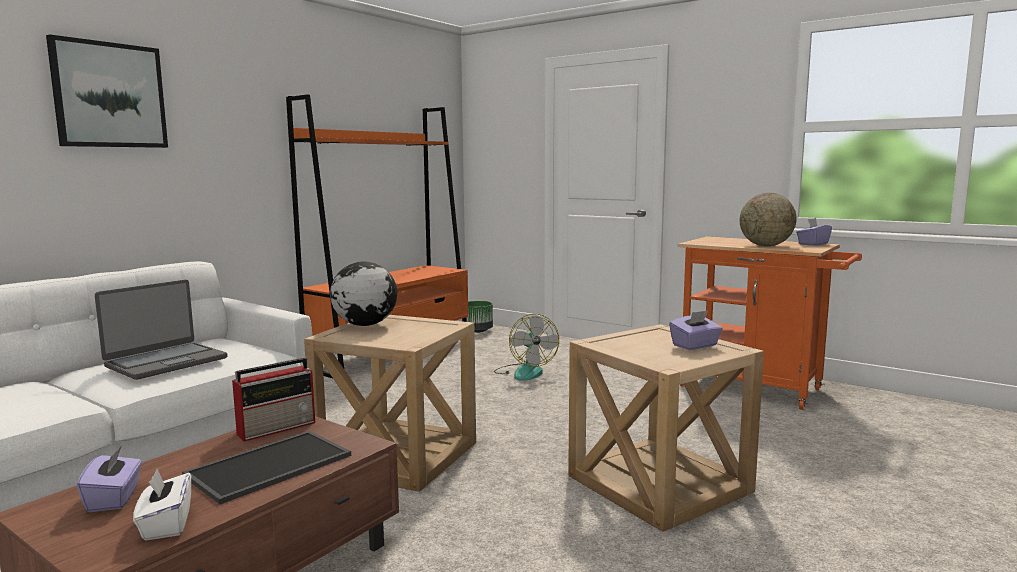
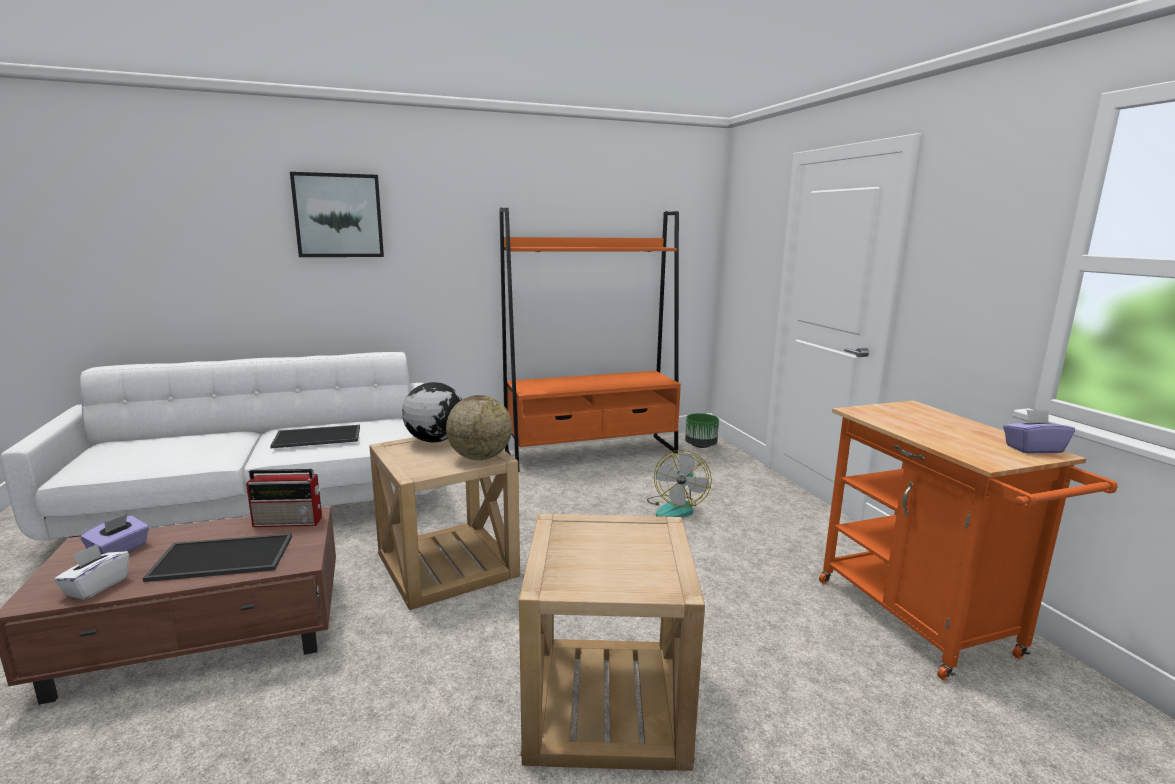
camera: 35 degrees right, 5 degrees up
(166, 362) = (318, 436): laptop -> tray
(695, 345) = (641, 565): purple tissue box -> none
(766, 246) = (943, 437): globe -> globe (480, 457)

